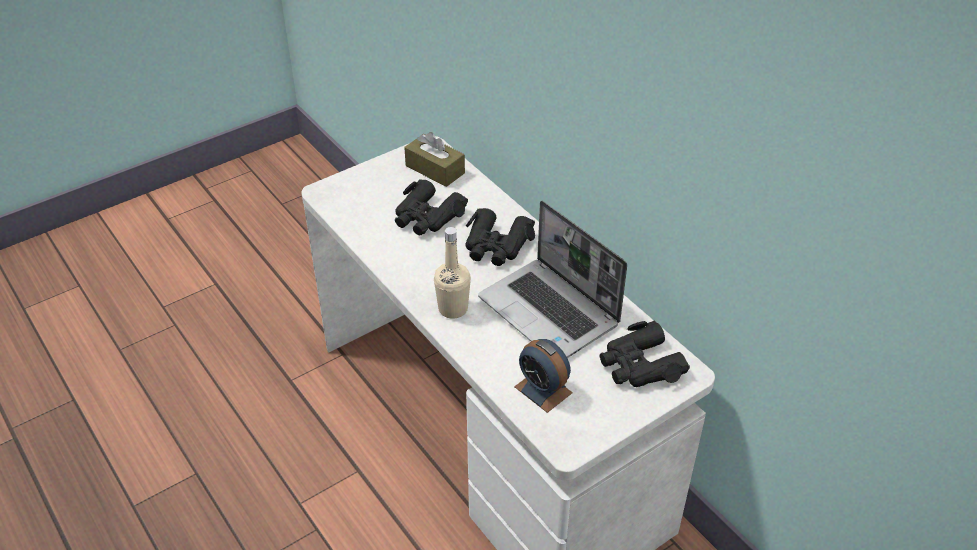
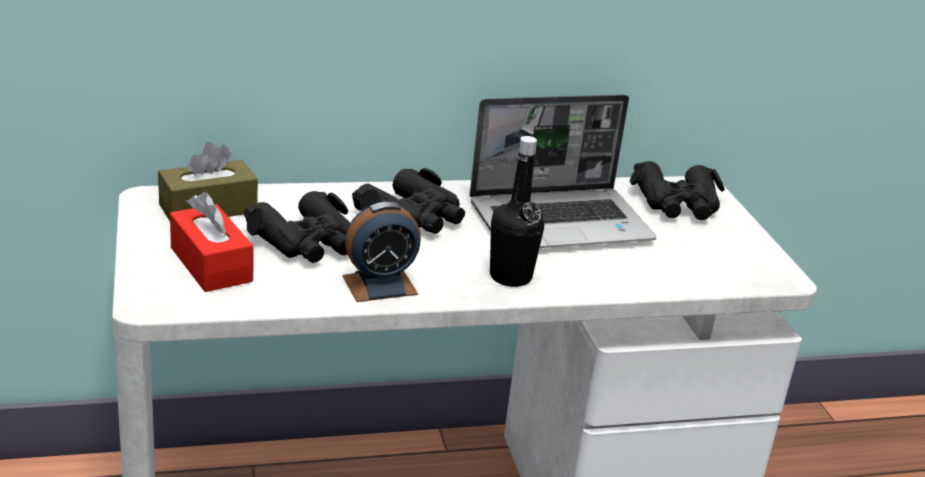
camera: 70 degrees left, 15 degrees down
(374, 195) = (211, 264): none -> red tissue box
(453, 309) = (510, 277): beige bottle -> black bottle
(543, 390) = (688, 264): alarm clock -> alarm clock (380, 285)

